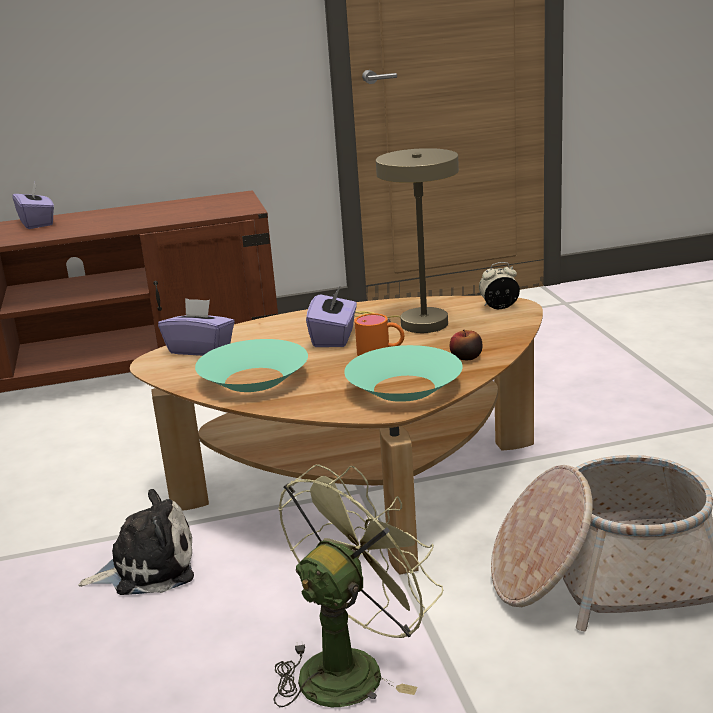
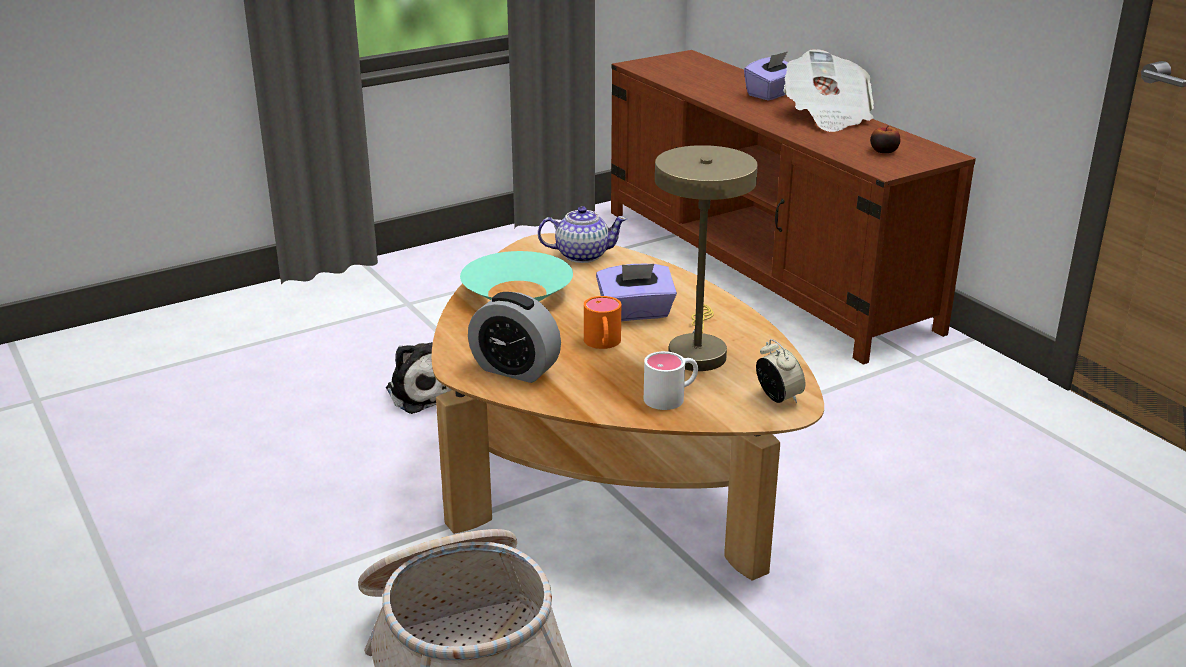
camera: 70 degrees right, 5 degrees up
(116, 213) = (827, 116): none -> newspaper
(200, 349) = (581, 255): purple tissue box -> teapot
(351, 666) = (305, 521): green fan -> none
(404, 387) = (515, 369): turquoise bowl -> alarm clock
(466, 357) = (606, 394): apple -> apple (883, 151)
(481, 337) = (672, 396): none -> white mug

